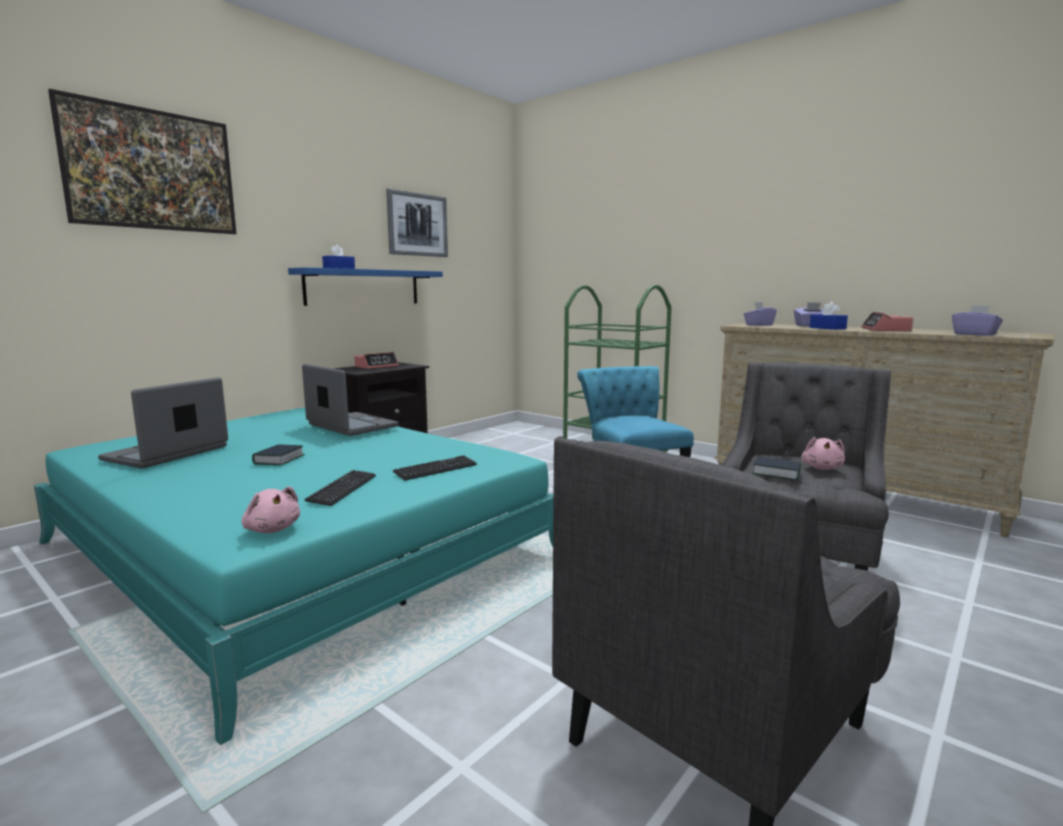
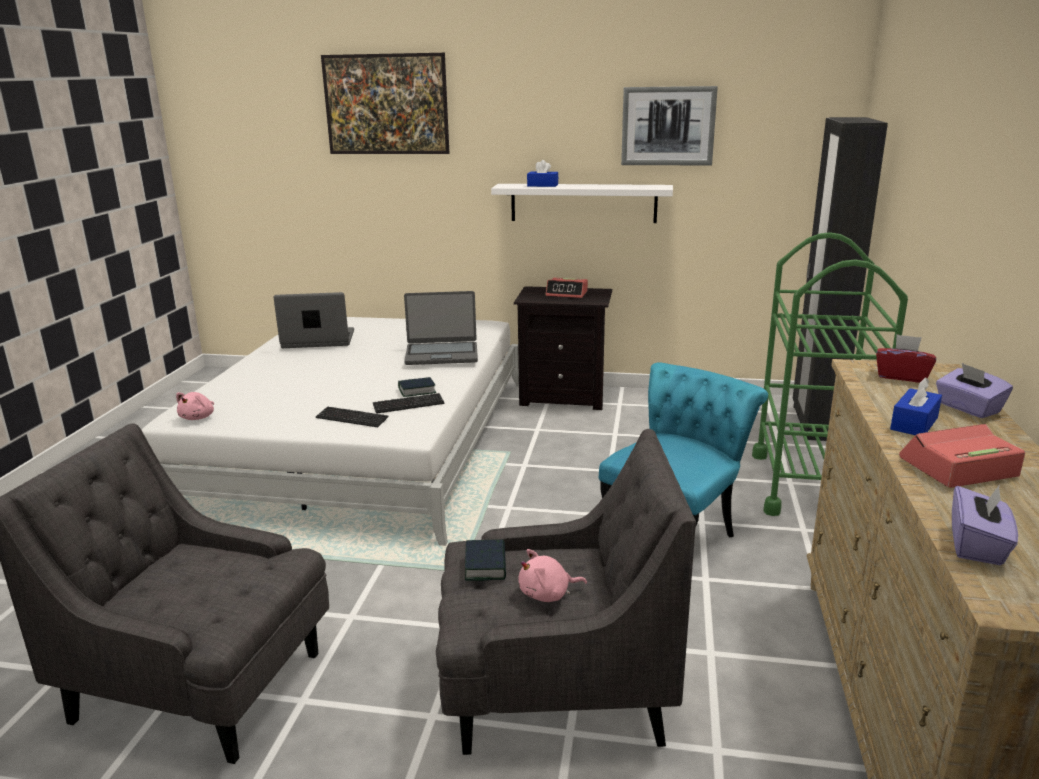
camera: 60 degrees right, 10 degrees up
(279, 459) = (327, 369): book -> book (417, 391)
(297, 549) = (361, 441): turquoise bed -> white bed
(342, 489) = (281, 408): keyboard -> keyboard (408, 405)
(351, 426) = (441, 354): laptop -> laptop turned 75 degrees clockwise
(363, 287) = (583, 203): blue shelf -> white shelf
(544, 430) = (814, 423): none -> black wardrobe
(758, 325) = (902, 376): purple tissue box -> red tissue box

